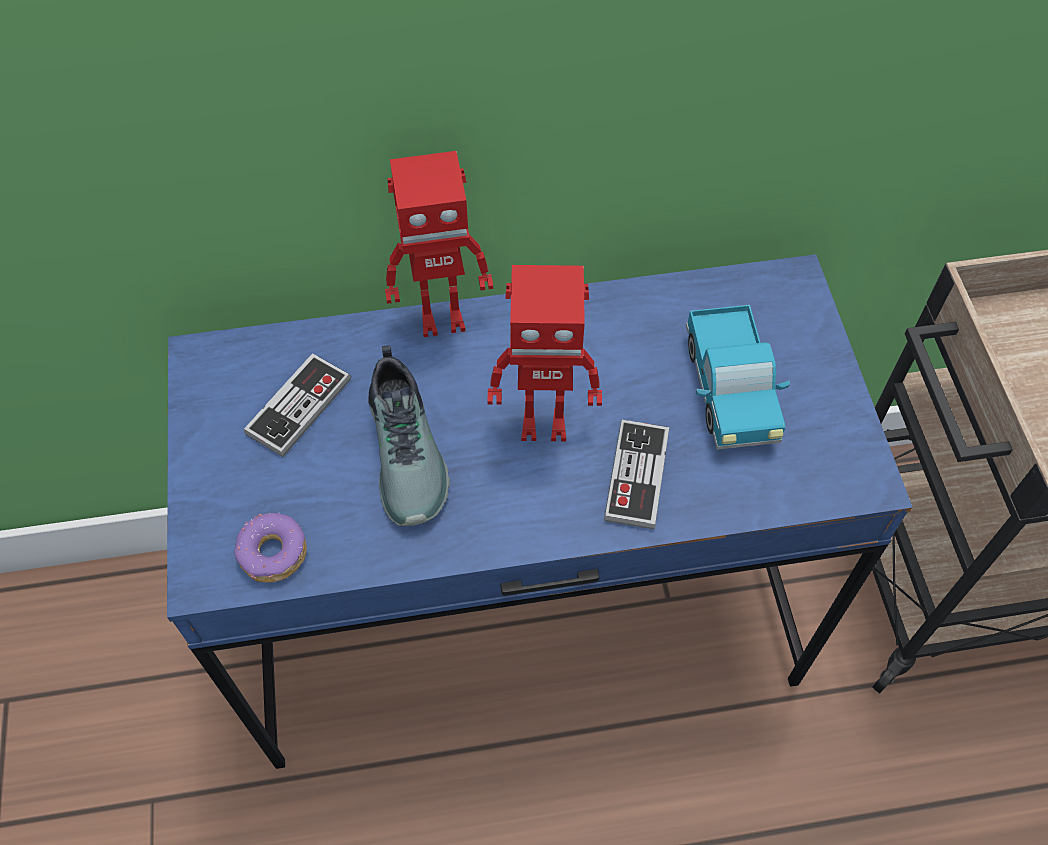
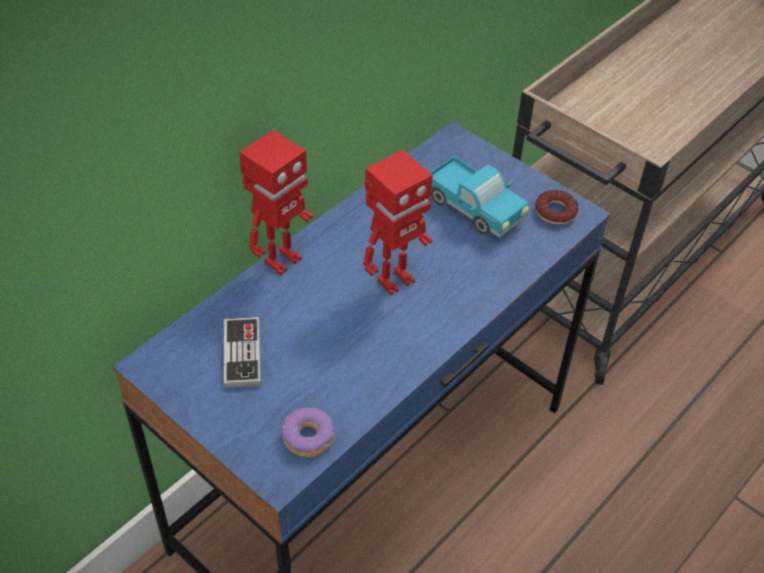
camera: 40 degrees left, 10 degrees down
(410, 451) = (333, 337): shoe -> none
(636, 476) = (468, 276): game controller -> none
(835, 459) = (555, 212): none -> donut

